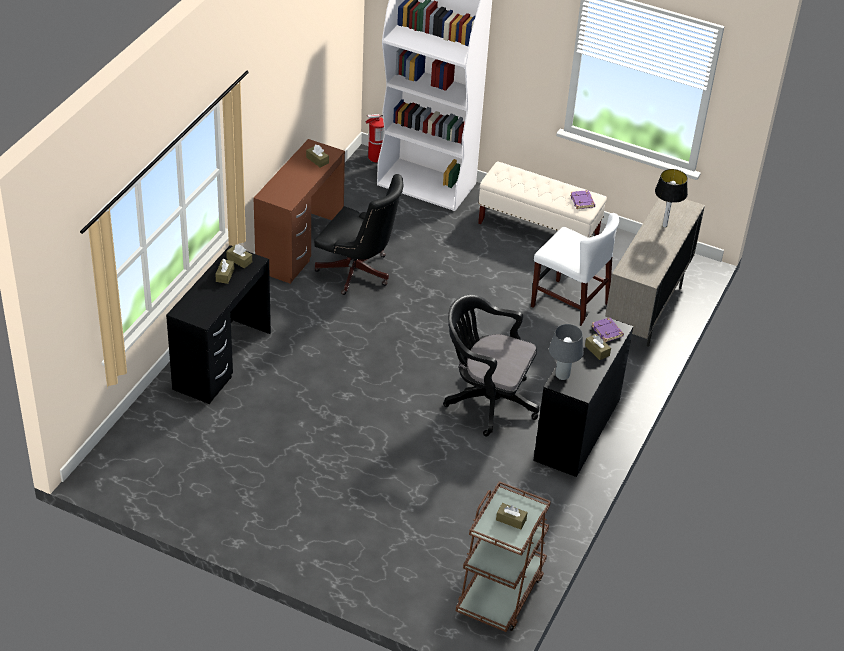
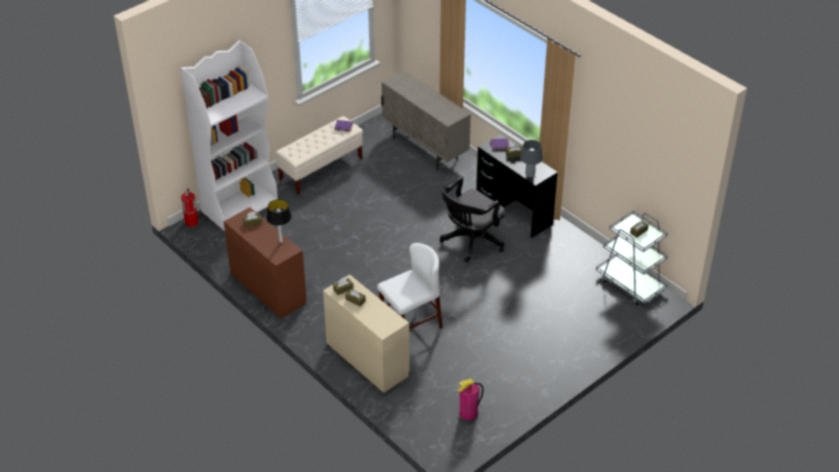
camera: 65 degrees left, 0 degrees up
(169, 475) = (468, 413): none -> fire extinguisher
(222, 360) = (367, 359): black desk -> beige desk
(358, 273) = (315, 266): black office chair -> none
(500, 592) = (630, 284): brown cart -> grey cart
(569, 305) = (402, 179): white chair -> white chair (411, 325)
(665, 225) = (415, 91): table lamp -> table lamp (281, 241)

